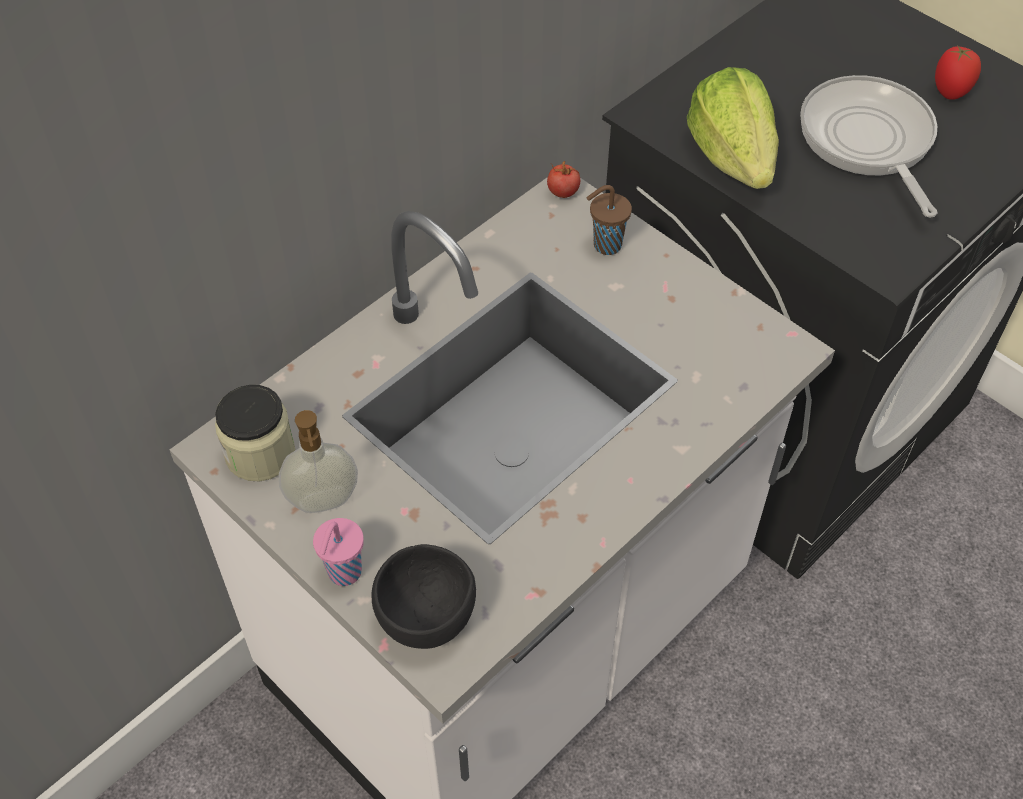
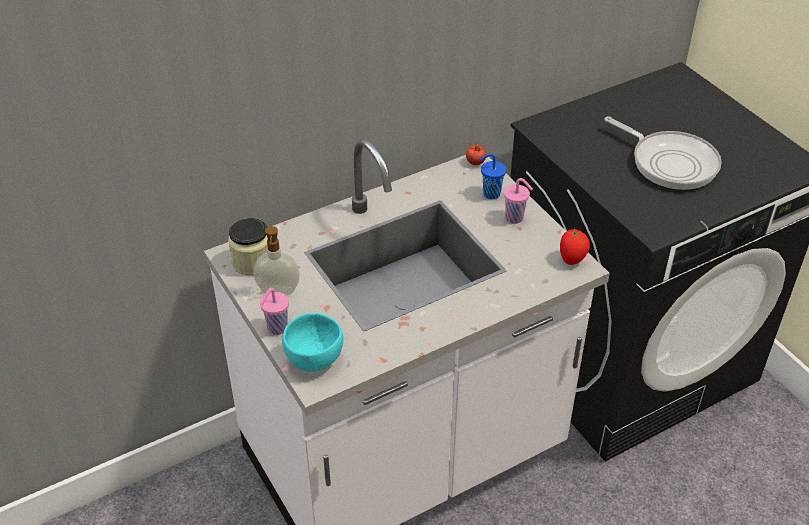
camera: 15 degrees right, 10 degrees down
(429, 618) = (316, 360): black bowl -> turquoise bowl
(605, 245) = (490, 194): brown cup -> blue cup
(659, 282) = (515, 218): none -> pink cup
(732, 157) = (581, 157): lettuce -> none
(868, 141) = (670, 162): frying pan -> frying pan turned 135 degrees clockwise
(950, 92) = (734, 145): tomato -> tomato (572, 259)

